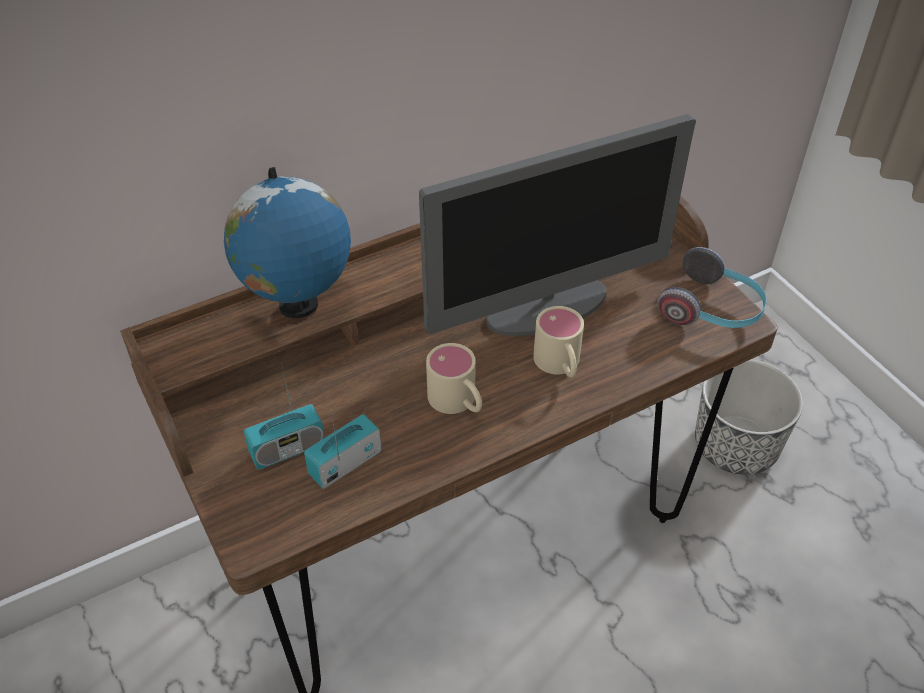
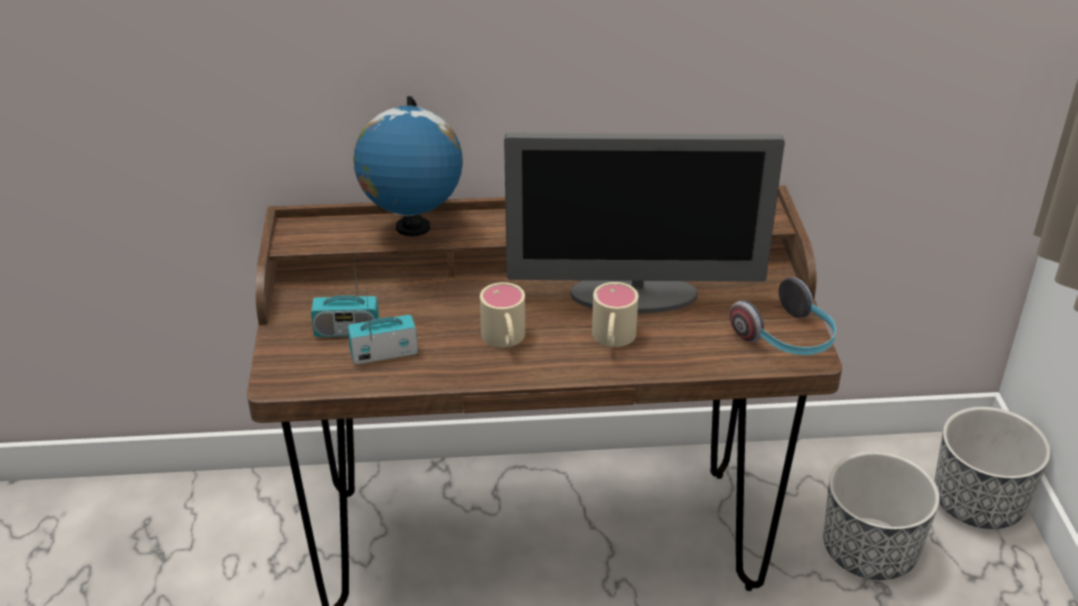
camera: 25 degrees right, 10 degrees down
(792, 369) = (978, 502): none -> planter

